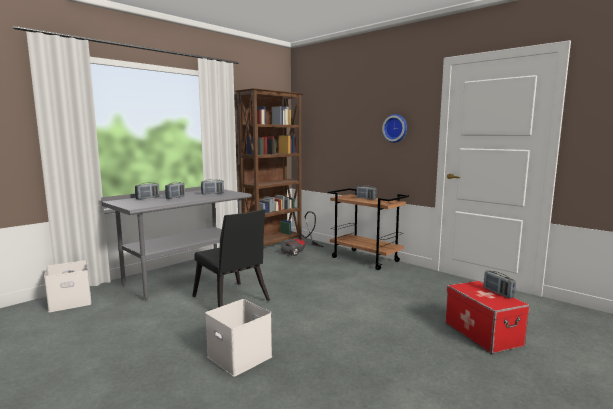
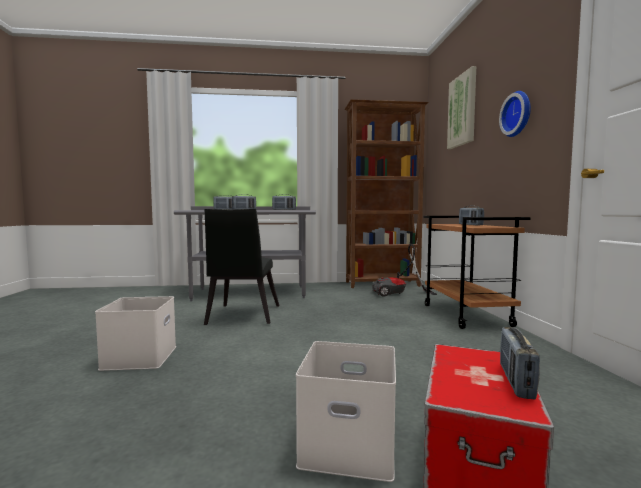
camera: 40 degrees right, 5 degrees down
(69, 302) = (153, 291): white storage box -> white storage box (346, 445)
(339, 109) = (462, 110): none -> picture

